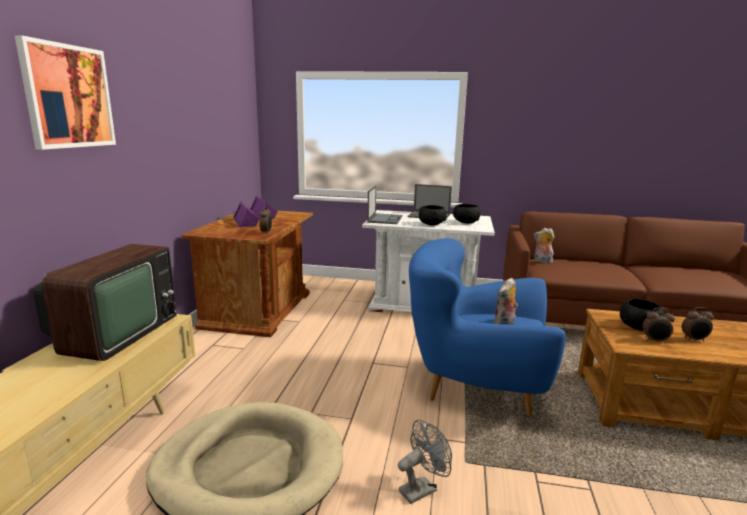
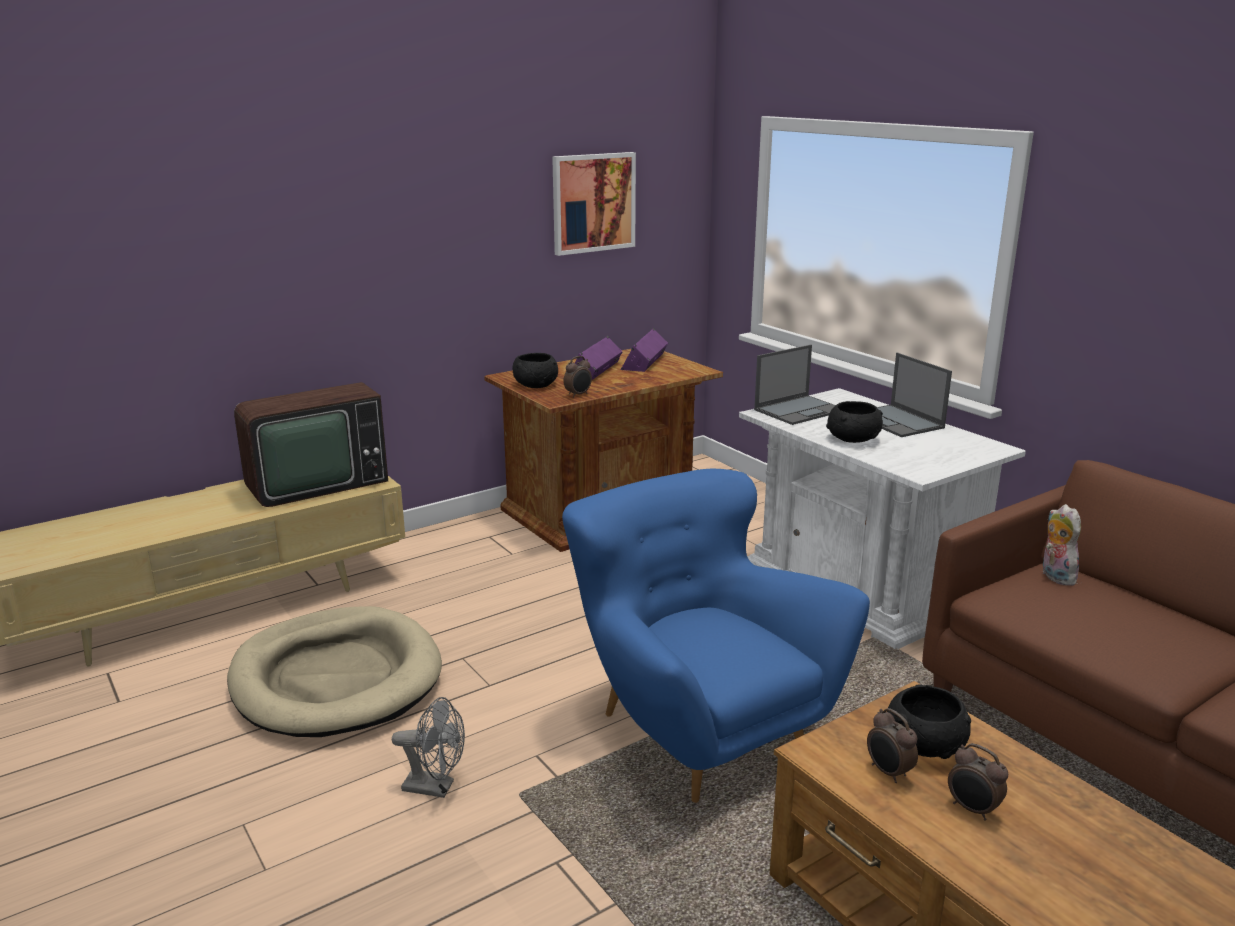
camera: 45 degrees right, 5 degrees up
(68, 96) = (312, 206): picture -> picture (593, 202)
(465, 222) = (929, 450): black bowl -> black bowl (536, 384)
(505, 324) = (734, 643): plush toy -> none

